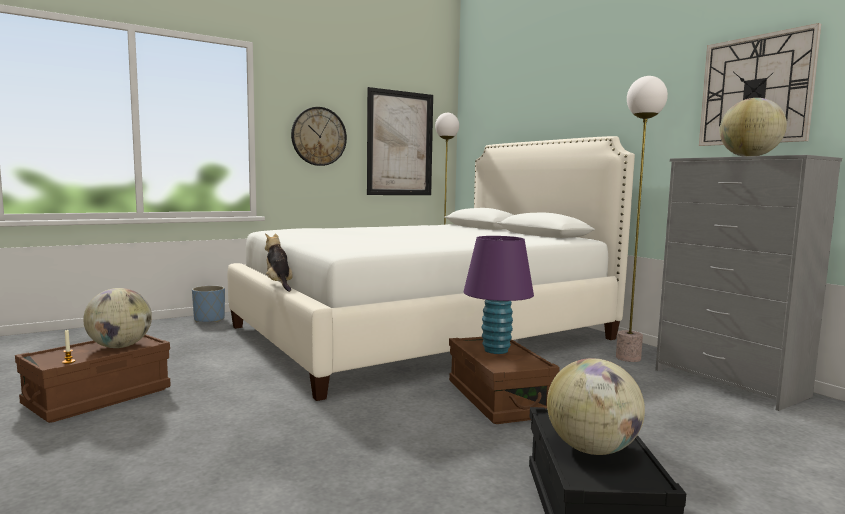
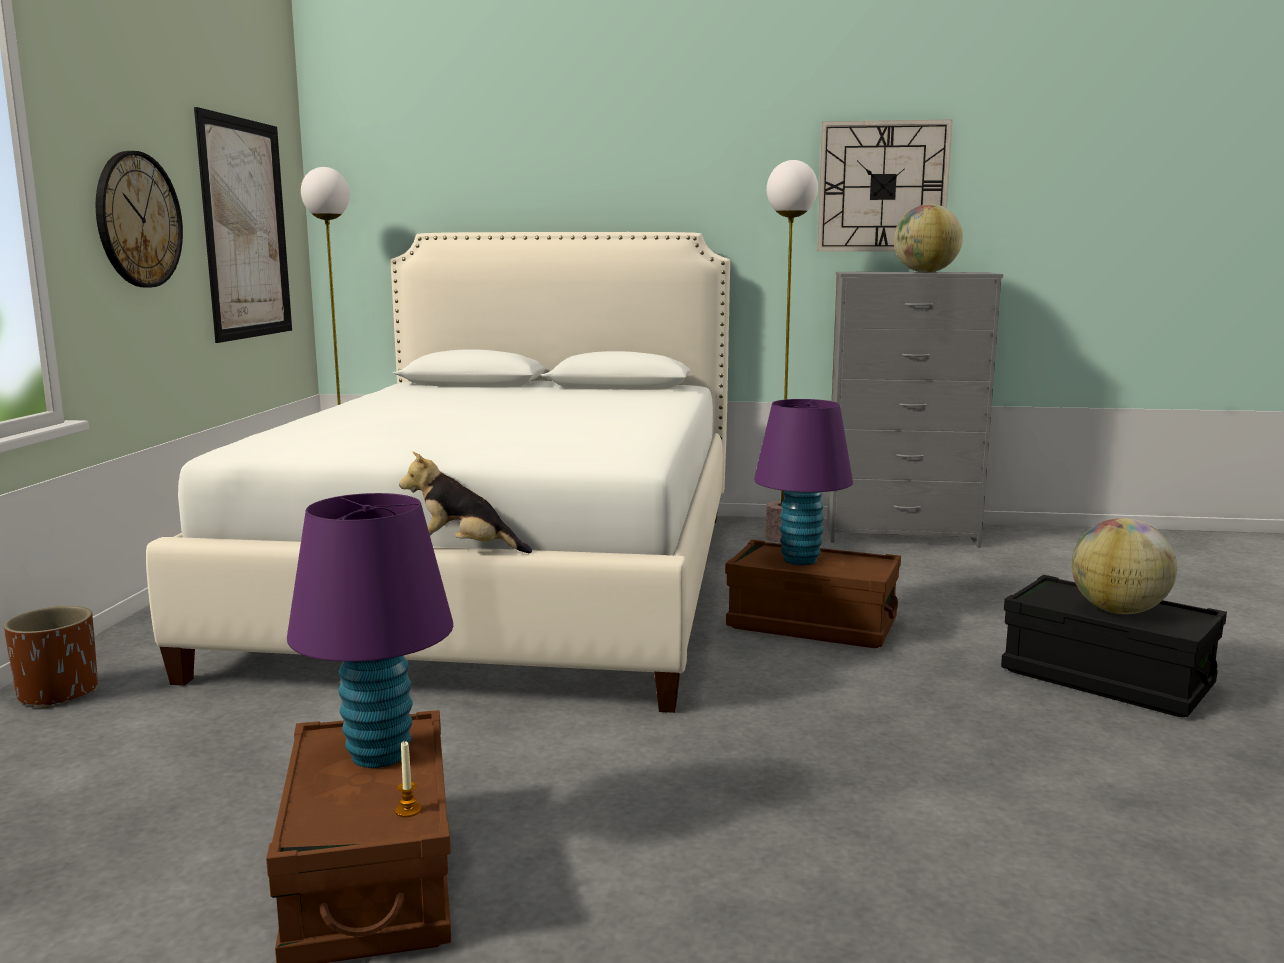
camera: 50 degrees left, 5 degrees up
(120, 346) = (379, 754): globe -> purple table lamp
(209, 319) = (58, 693): blue planter -> brown planter

